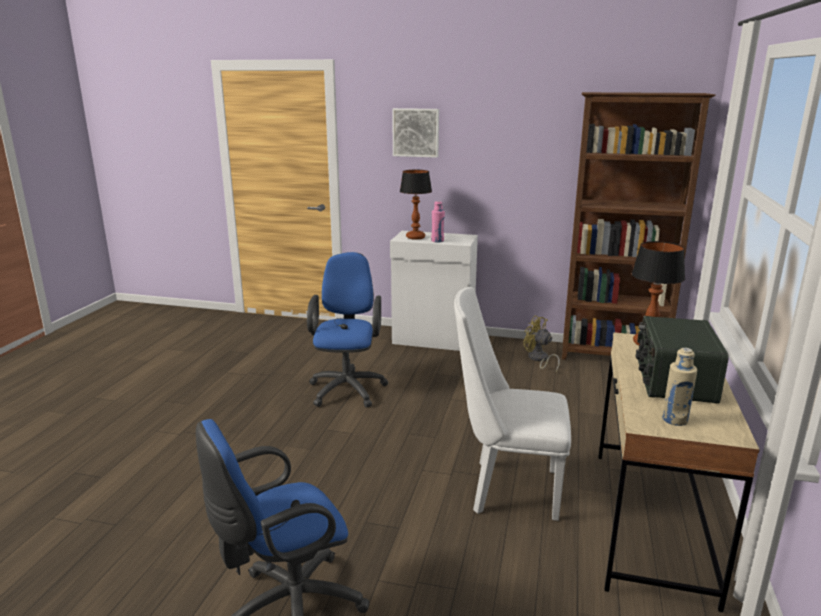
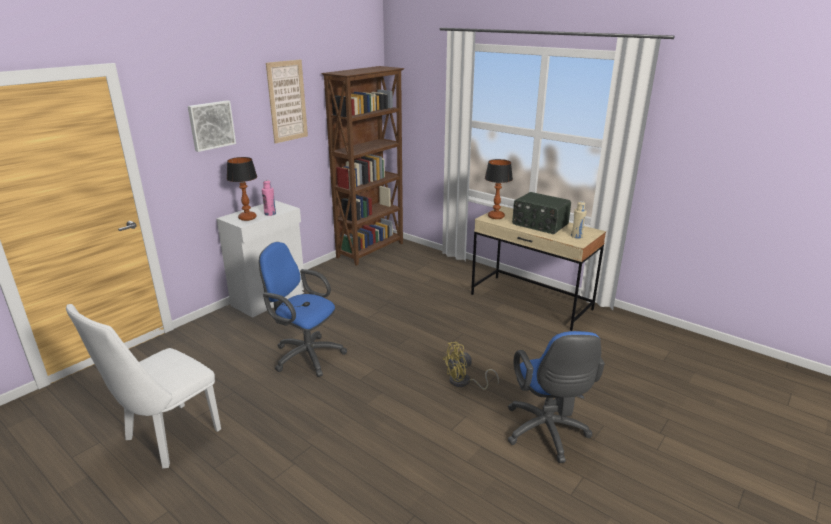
camera: 65 degrees left, 5 degrees up
(506, 489) = (481, 330): white chair -> white chair (166, 439)
(521, 122) = (287, 101): none -> picture
(539, 359) = (348, 272): yellow fan -> yellow fan (464, 382)

